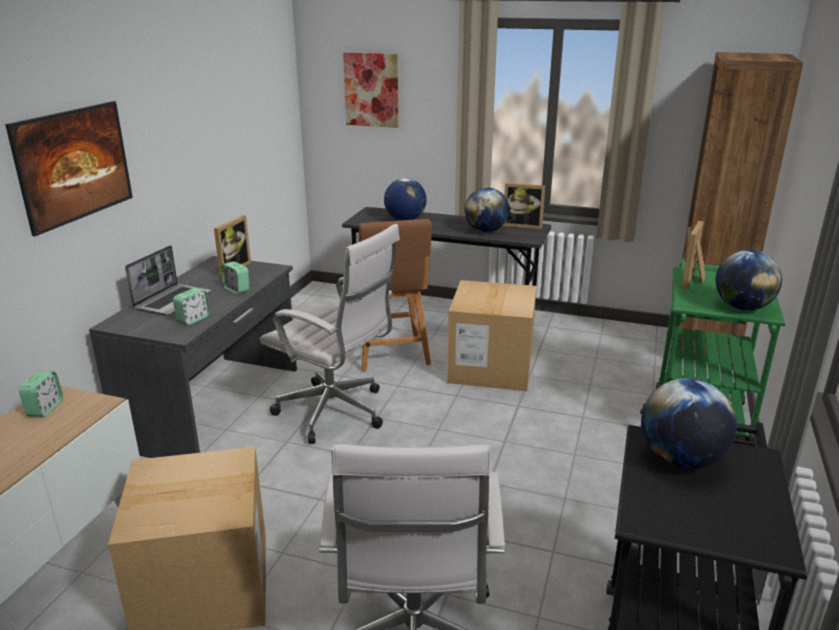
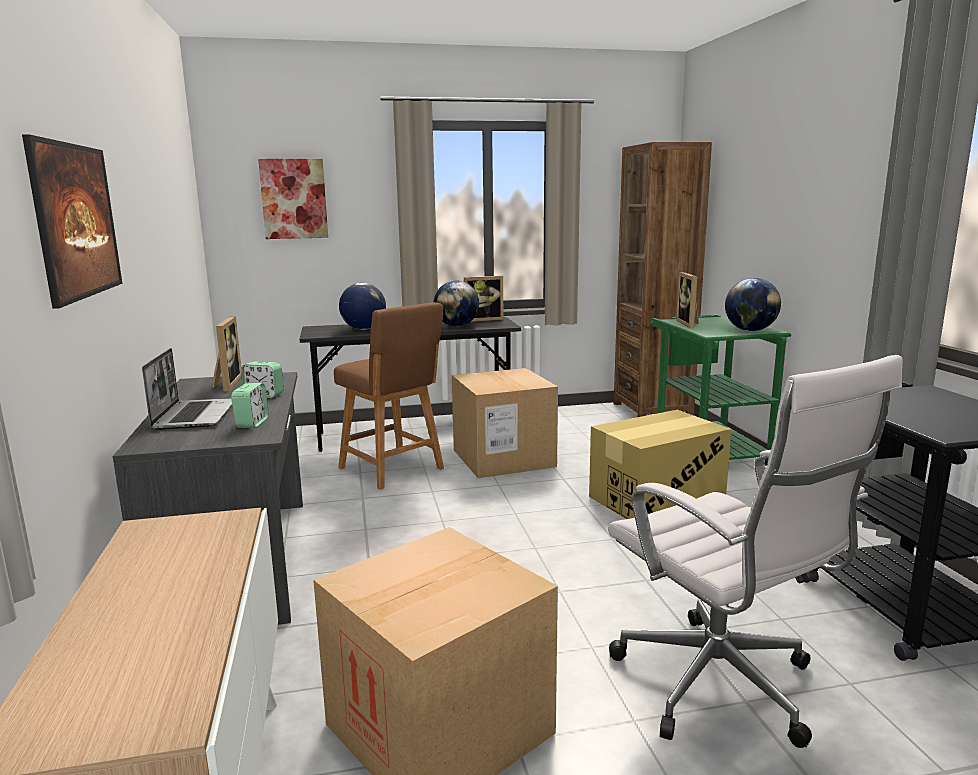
camera: 30 degrees left, 10 degrees down
(45, 408) = (155, 543): alarm clock -> none
(336, 413) = (395, 528): white office chair -> none
(577, 455) = (656, 498): none -> cardboard box
(681, 459) = (892, 401): globe -> none

